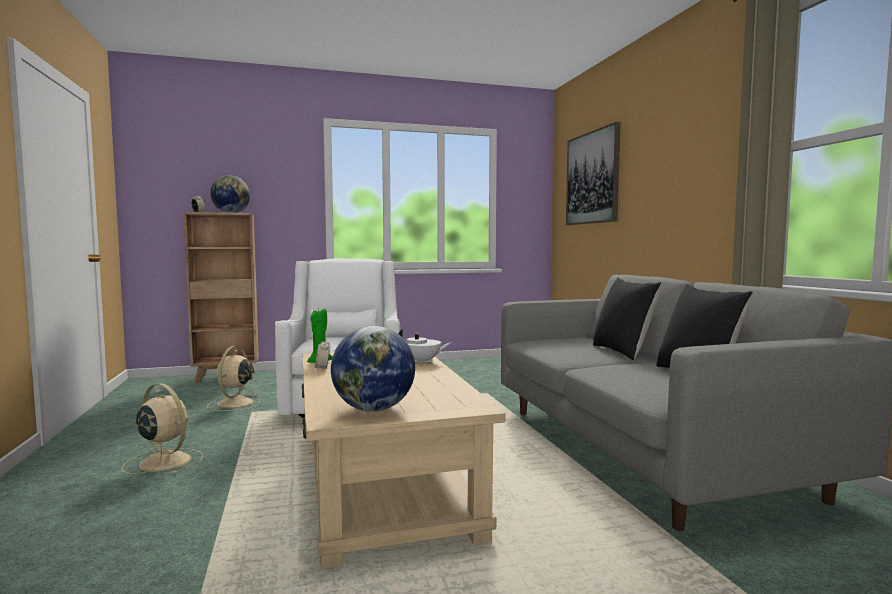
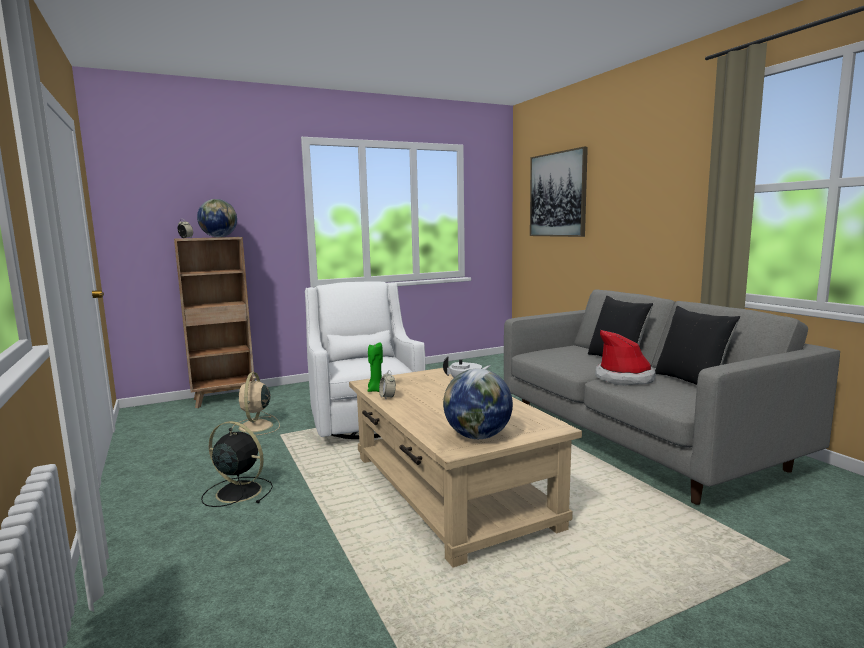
camera: 10 degrees left, 5 degrees up
(163, 461) = (237, 491): beige fan -> black fan
(615, 368) = (624, 378): none -> hat

